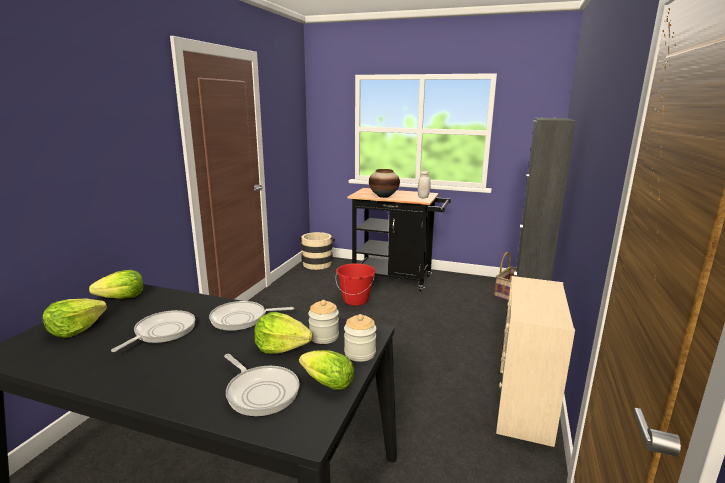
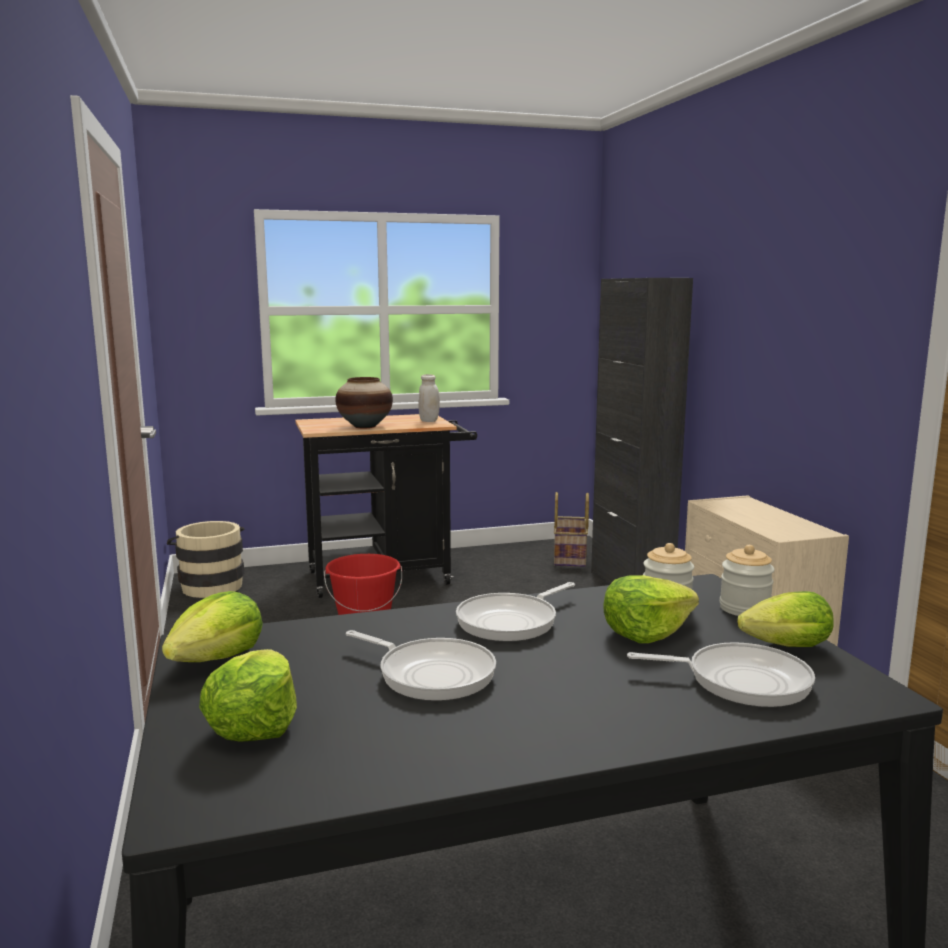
camera: 35 degrees left, 5 degrees down
(162, 332) = (431, 674): frying pan -> frying pan turned 135 degrees clockwise

